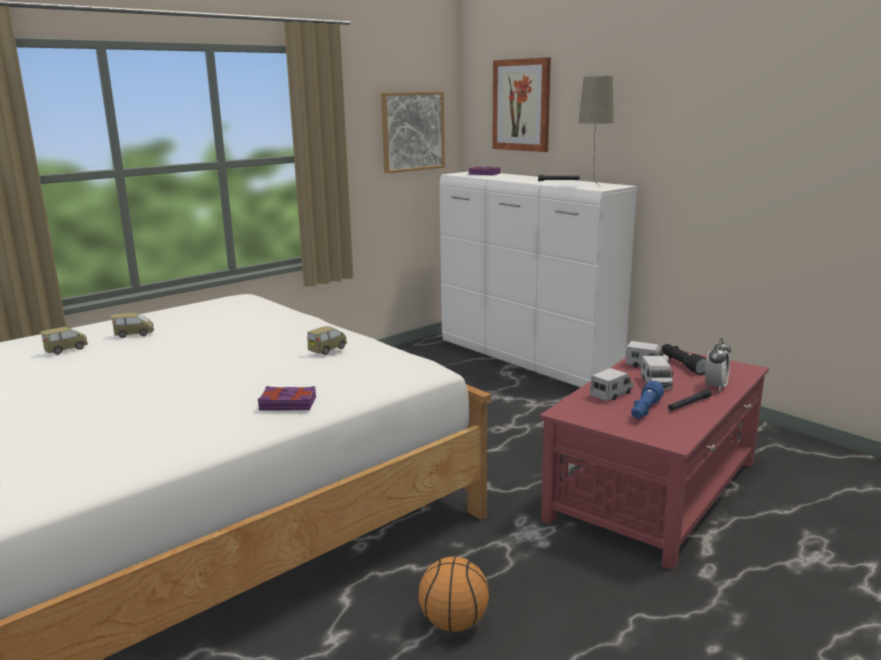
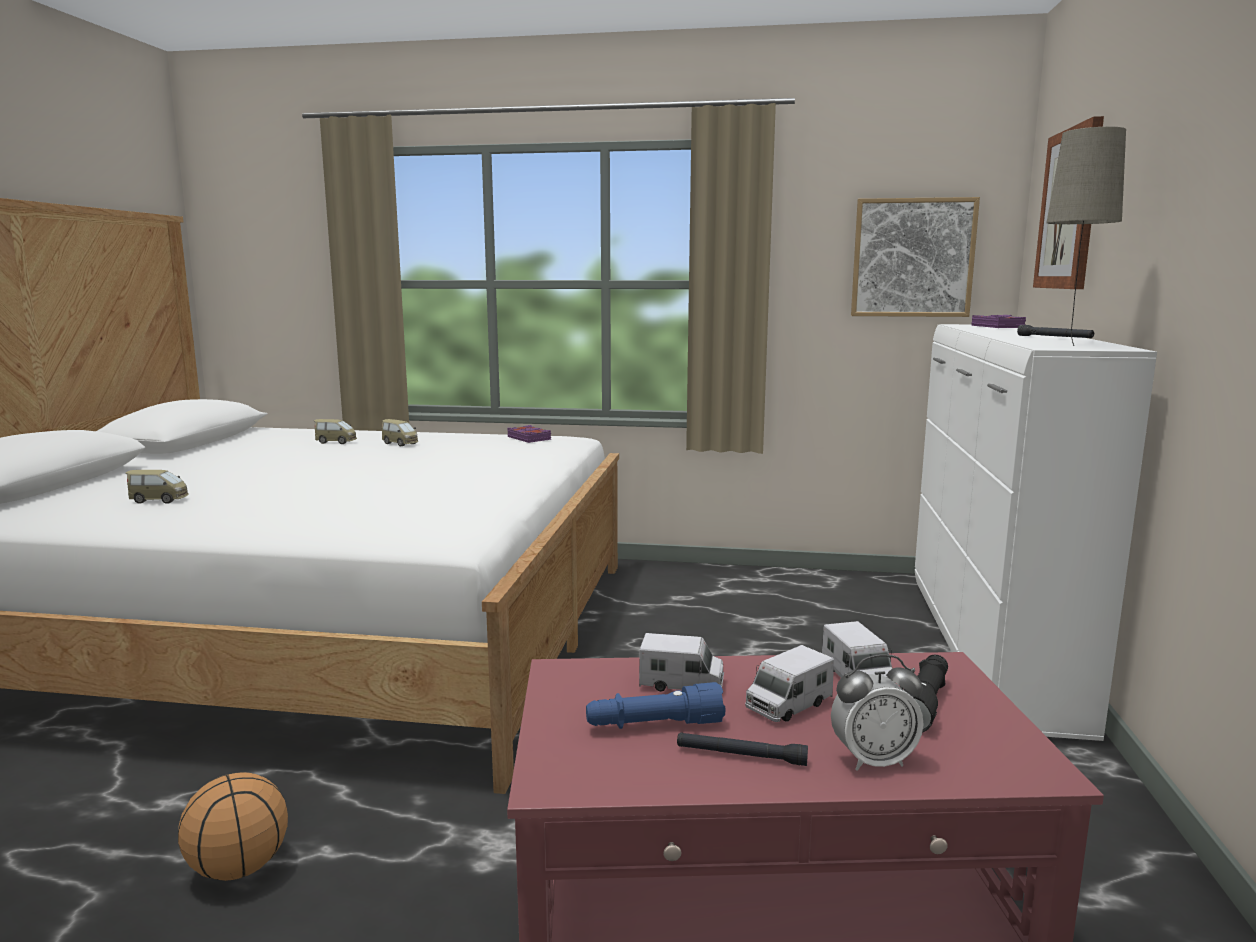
camera: 50 degrees right, 5 degrees down
(288, 403) = (270, 521): purple book -> purple book (529, 438)
(328, 349) = (439, 492): toy car -> toy car (159, 500)

